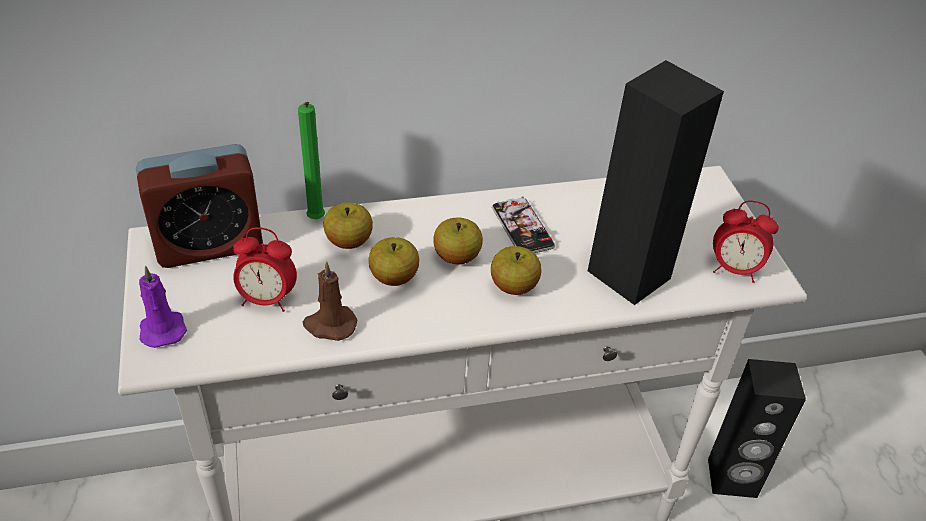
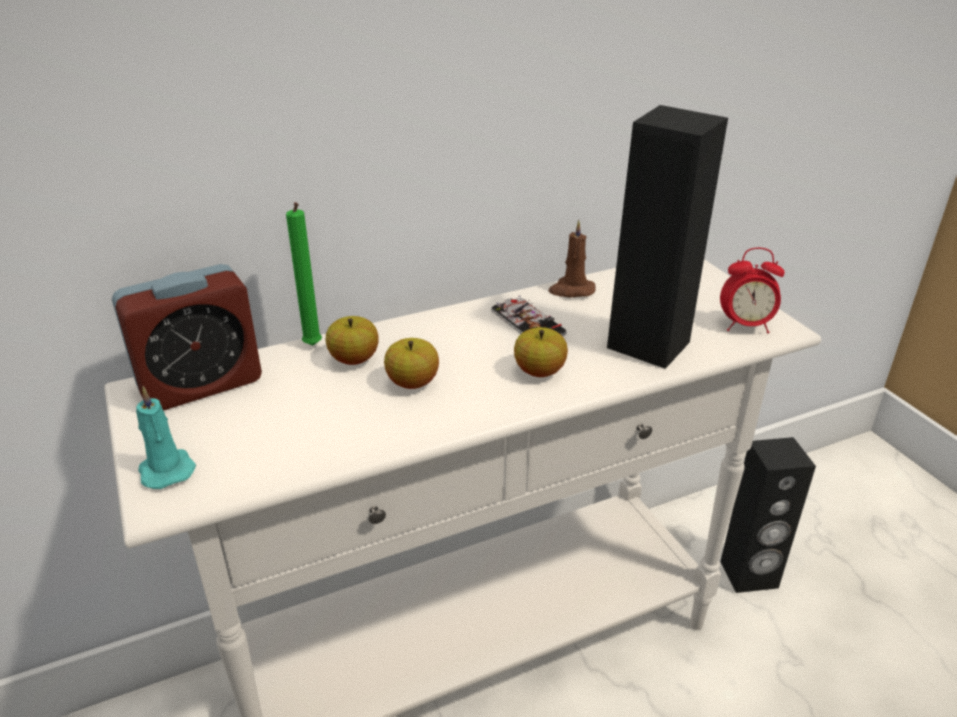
camera: 10 degrees left, 10 degrees down
(162, 328) = (166, 469): purple candle -> turquoise candle
(267, 299) = (280, 423): alarm clock -> none
(329, 325) = (357, 435): brown candle -> brown candle (571, 290)
(457, 257) = (471, 356): apple -> none

